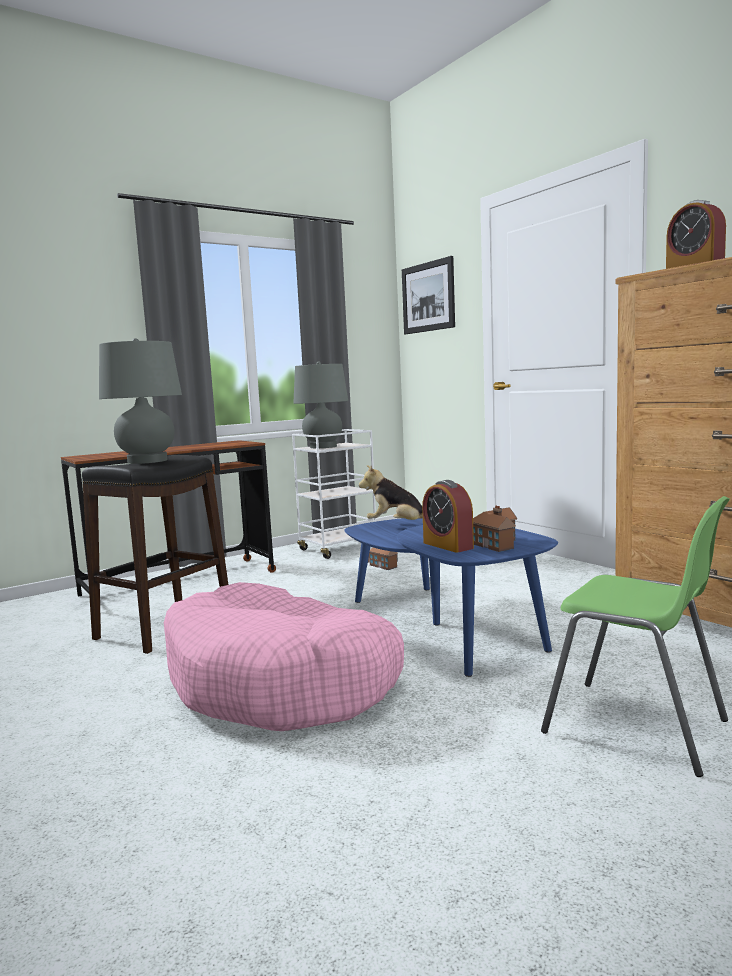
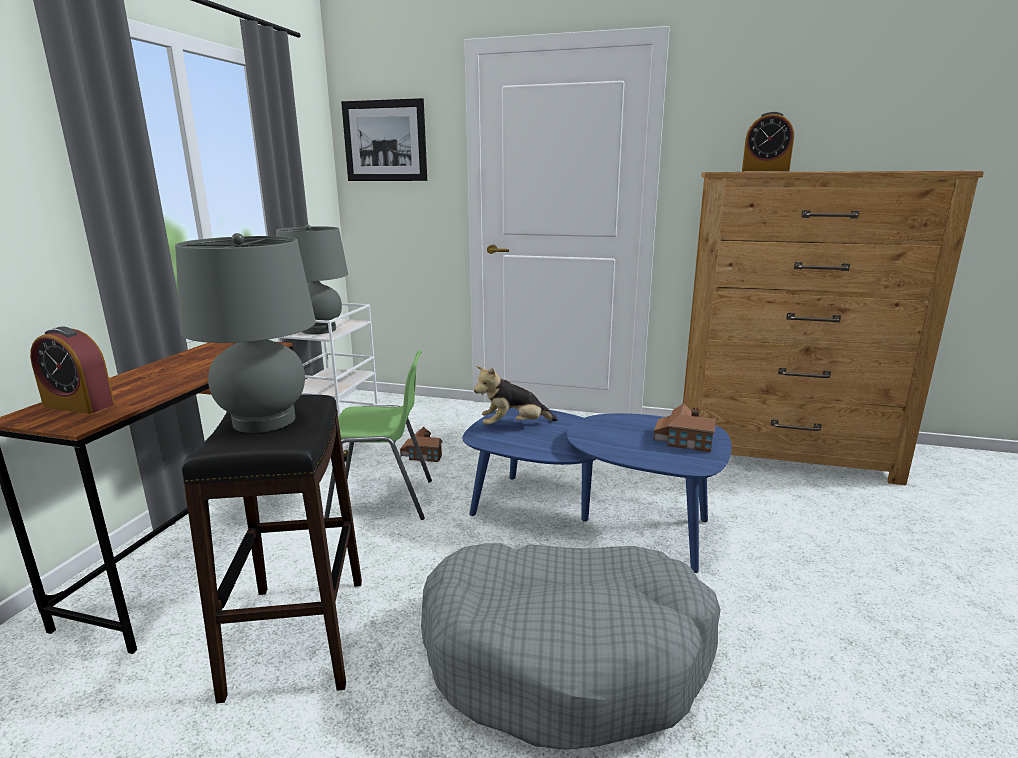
camera: 40 degrees left, 10 degrees up
(281, 682) = (567, 655): pink dog bed -> grey dog bed
(448, 545) = (656, 454): alarm clock -> alarm clock (79, 405)
(637, 727) = (855, 575): green chair -> green chair (382, 500)

